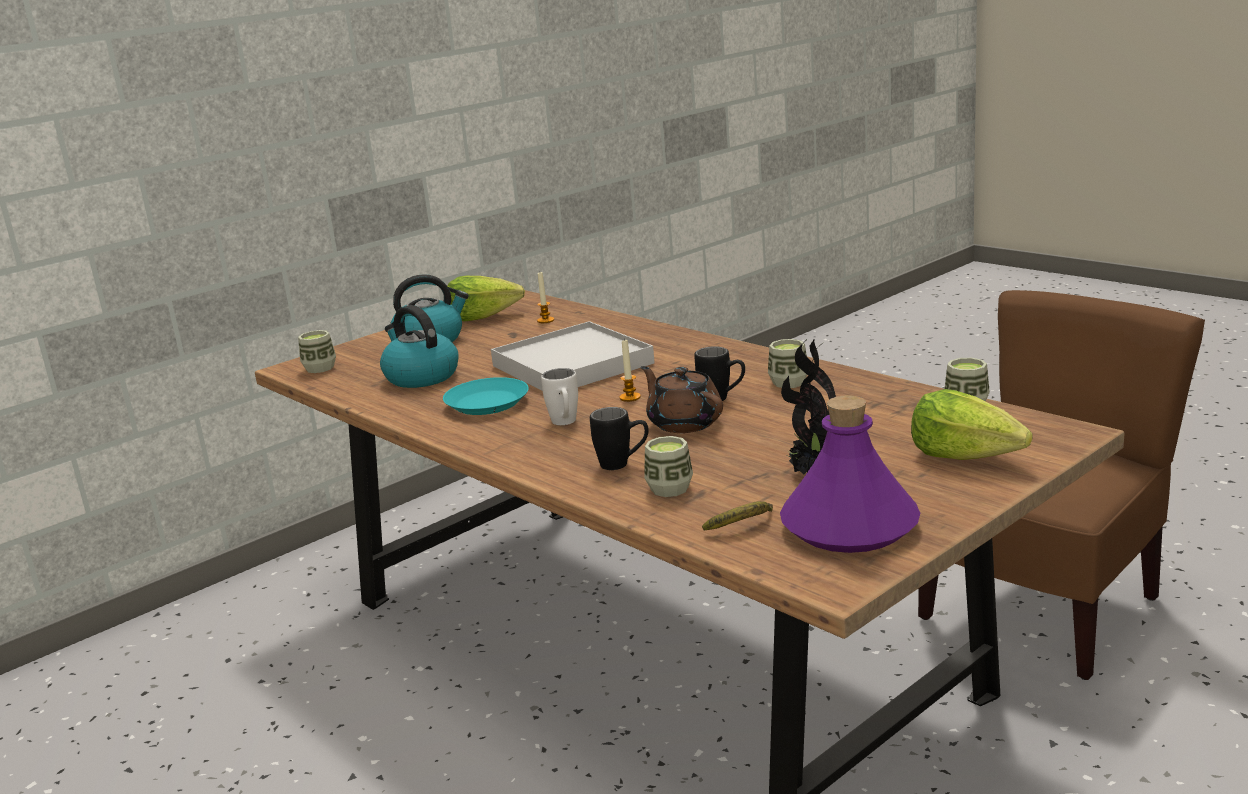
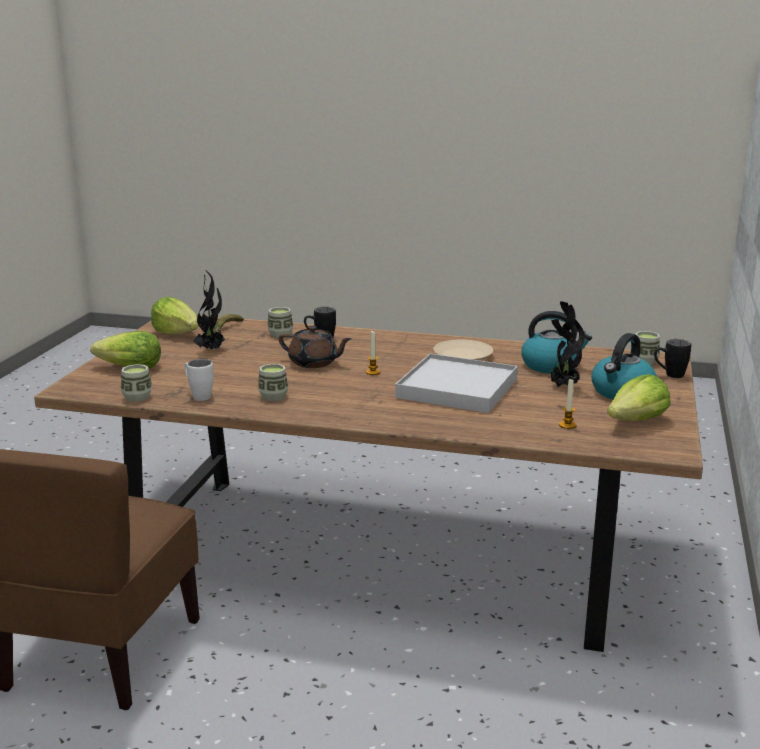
camera: 145 degrees right, 0 degrees up
(468, 352) = (563, 387): none -> potted plant
(486, 403) = (463, 356): turquoise plate -> beige plate
(565, 424) = (388, 353): white mug -> white mug (198, 395)
(722, 399) = (308, 379): black mug -> black mug (669, 375)
(849, 527) = (177, 333): purple bottle -> lettuce

